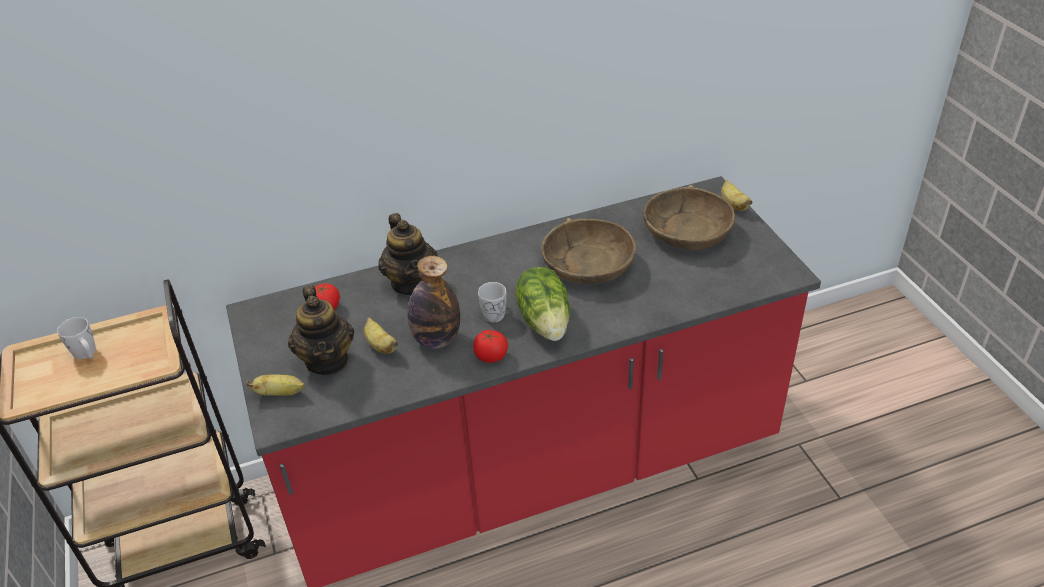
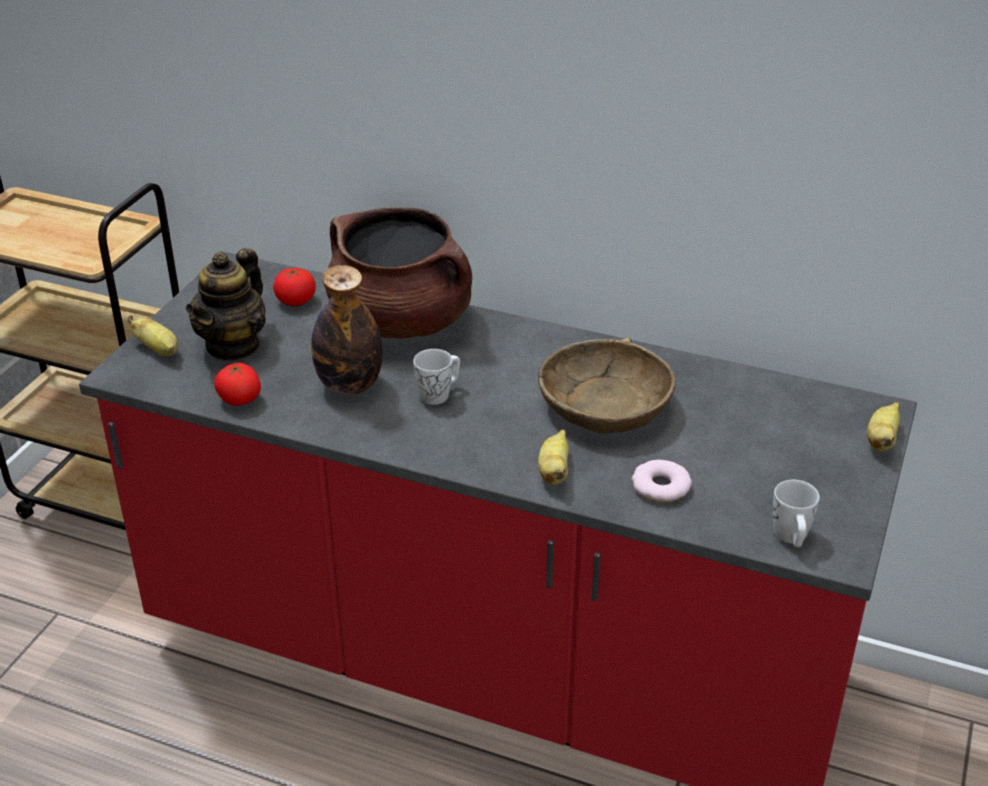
camera: 40 degrees right, 5 degrees down
(87, 354) = (57, 225): white mug -> white mug (791, 538)
(380, 345) = (294, 360): banana -> banana (554, 471)
(412, 283) = (402, 321): teapot -> brown cooking pot
(491, 356) = (375, 432): tomato -> tomato (240, 400)
(545, 321) = (476, 432): lettuce -> none
(673, 290) = (660, 486): none -> donut
(687, 230) = (775, 435): brown bowl -> none

